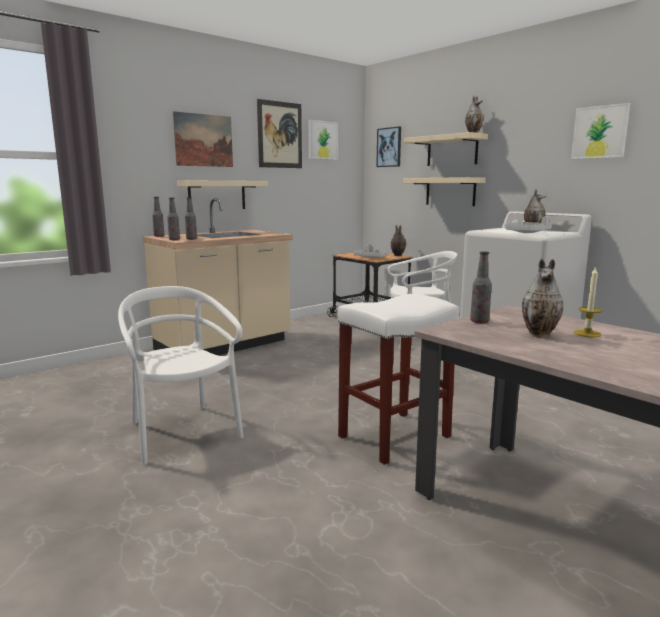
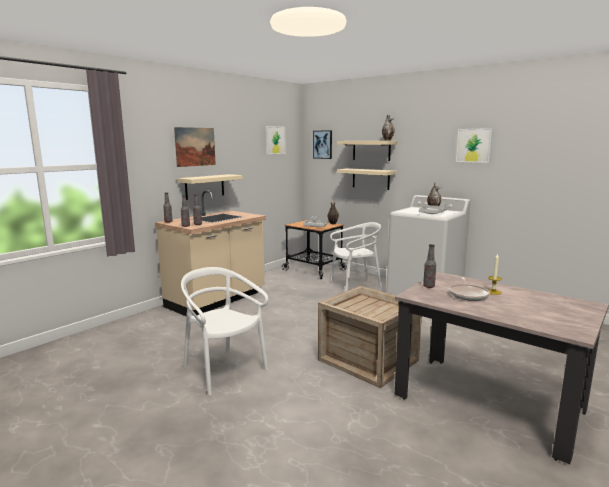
camera: 10 degrees left, 0 degrees up
(280, 135) = (246, 138): picture -> none
(395, 436) = (367, 359): white stool -> crate
(540, 334) = (468, 294): vase -> frying pan

